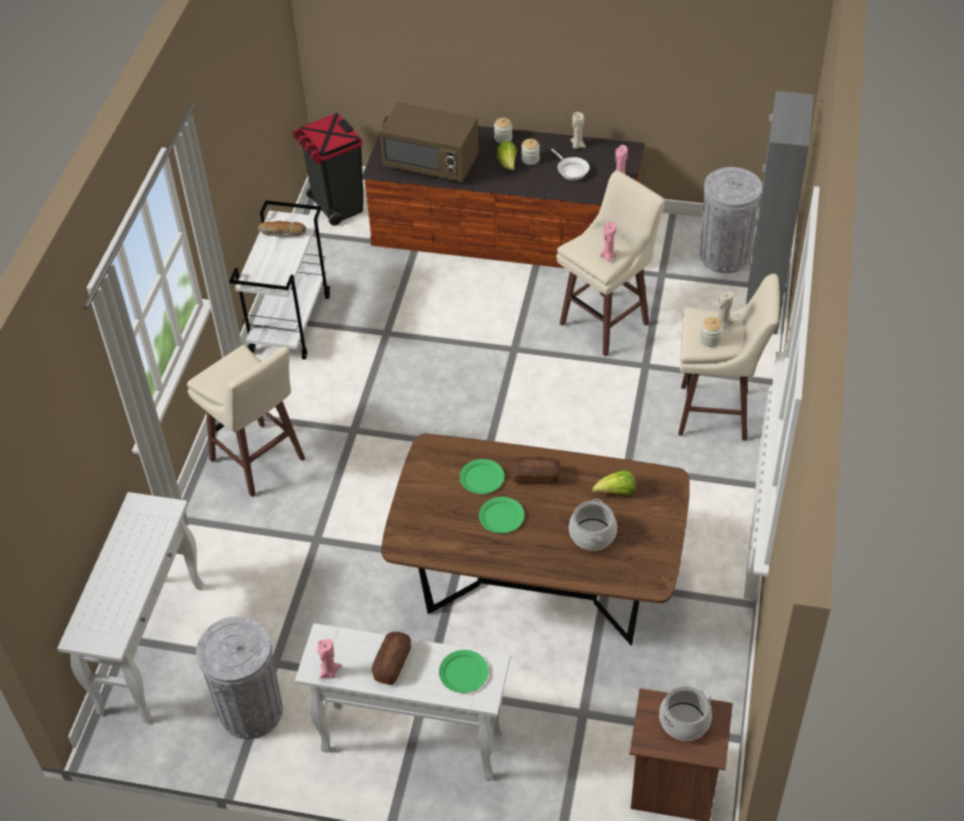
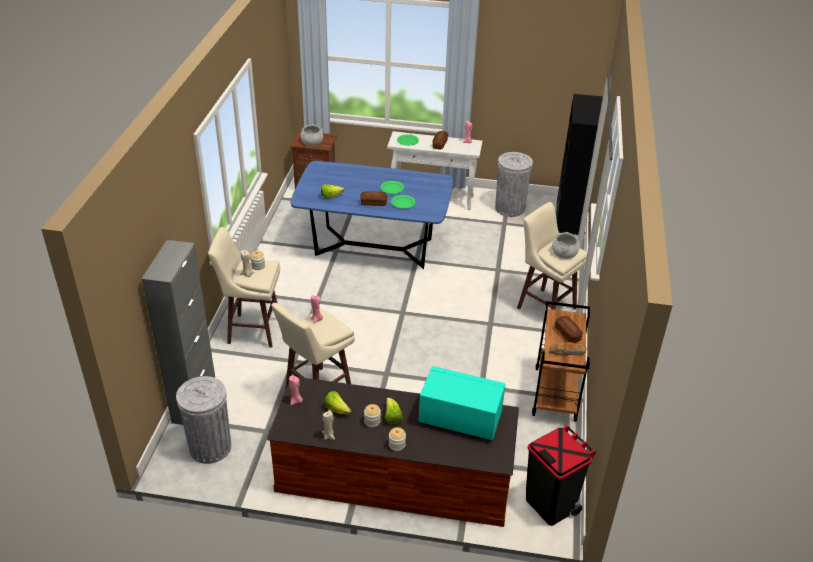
camera: 175 degrees right, 10 degrees down
(151, 646) = (568, 229): white console table -> black bookcase
(272, 256) = (567, 334): none -> bread
(290, 323) = (556, 394): white cart -> brown cart
(432, 163) = (459, 419): brown microwave -> turquoise microwave
(537, 591) = (373, 247): brown dining table -> blue dining table
(571, 171) = (337, 409): white frying pan -> lettuce
(592, 534) = (345, 181): cooking pot -> cooking pot (564, 252)

